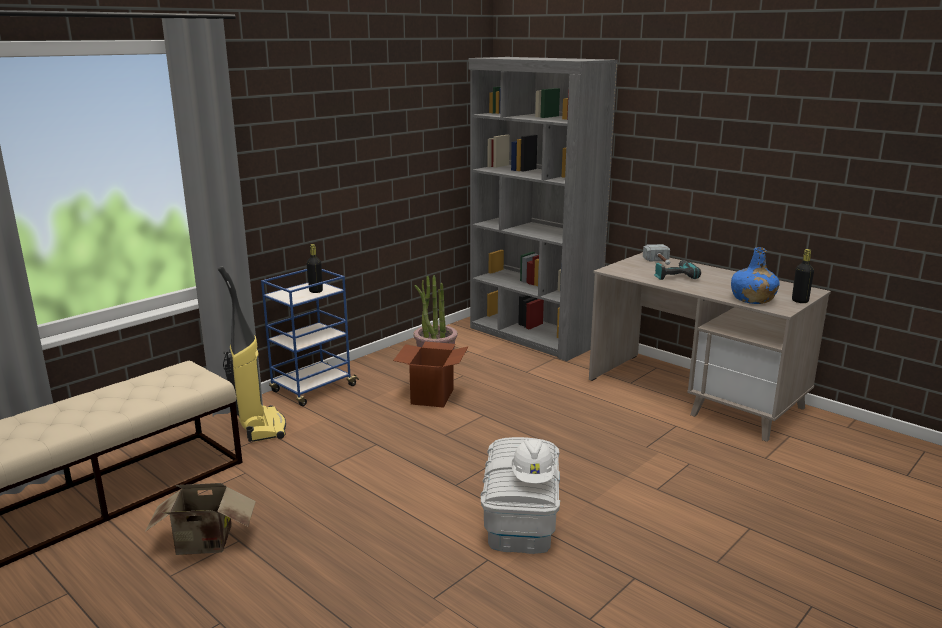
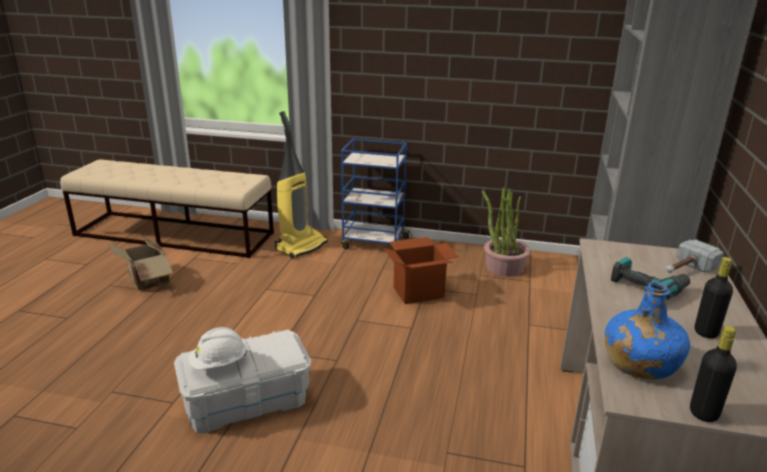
camera: 60 degrees right, 5 degrees up
(316, 291) = (380, 160): black bottle -> black bottle (706, 332)

